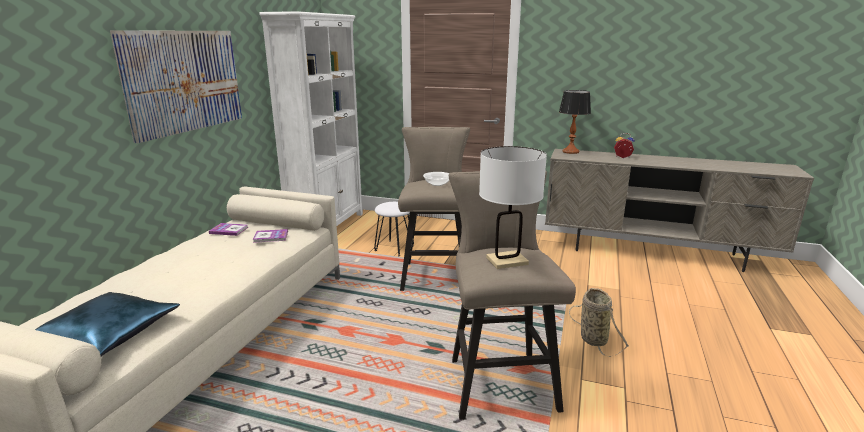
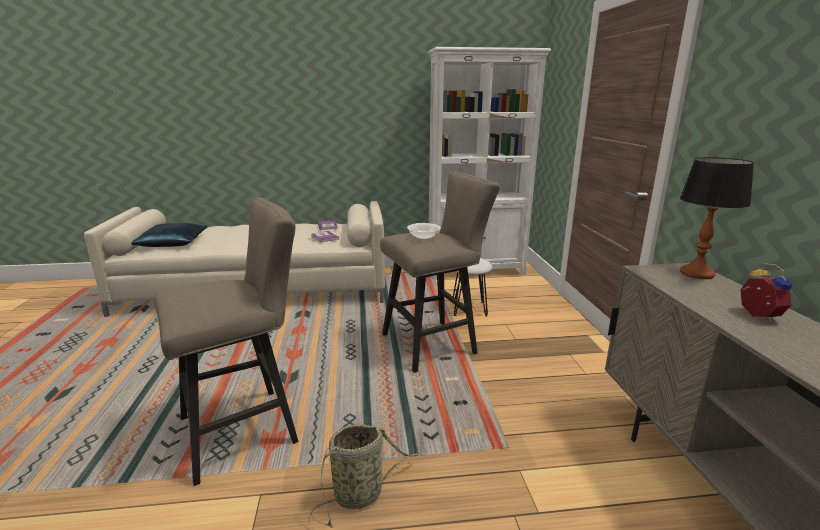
camera: 65 degrees right, 0 degrees up
(184, 81) = (334, 107): picture -> none
(507, 261) = (200, 292): white table lamp -> none

